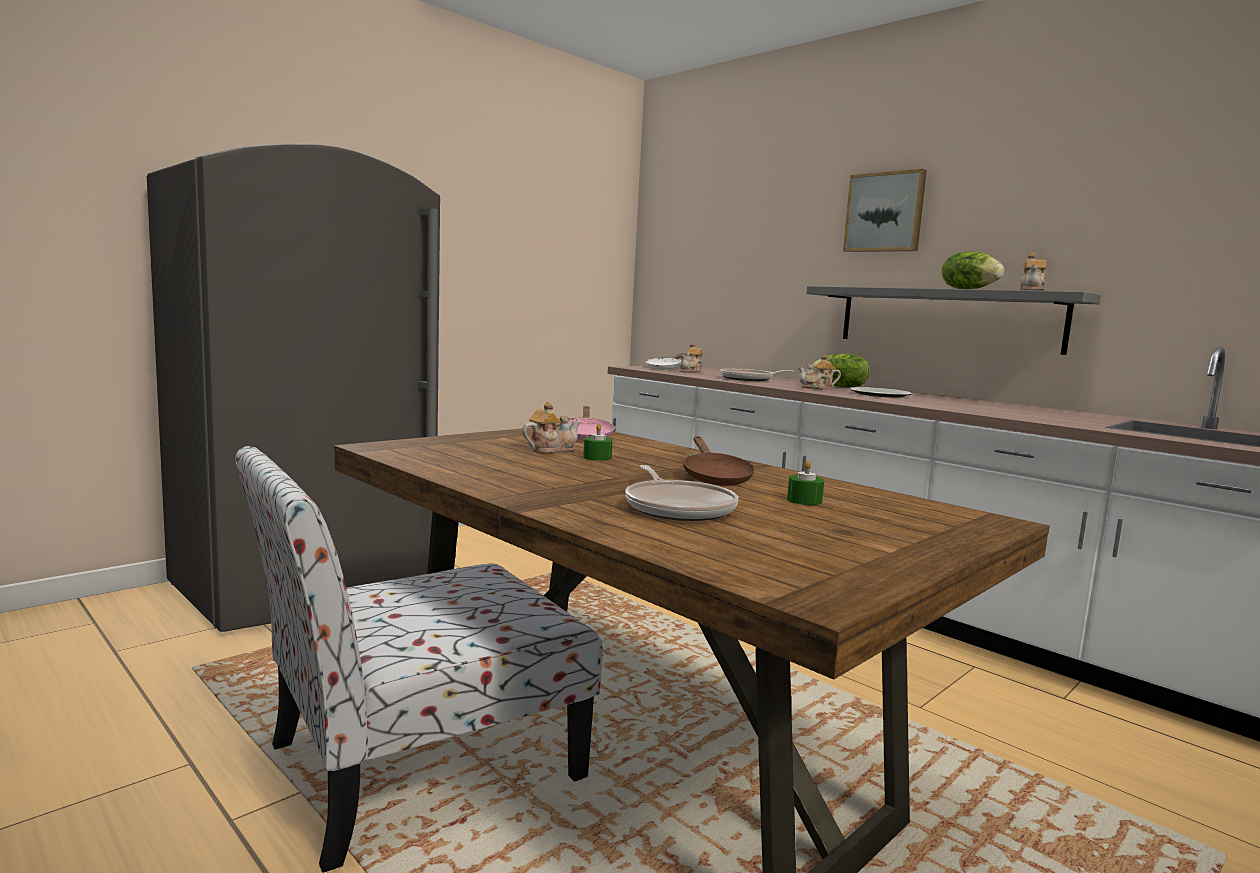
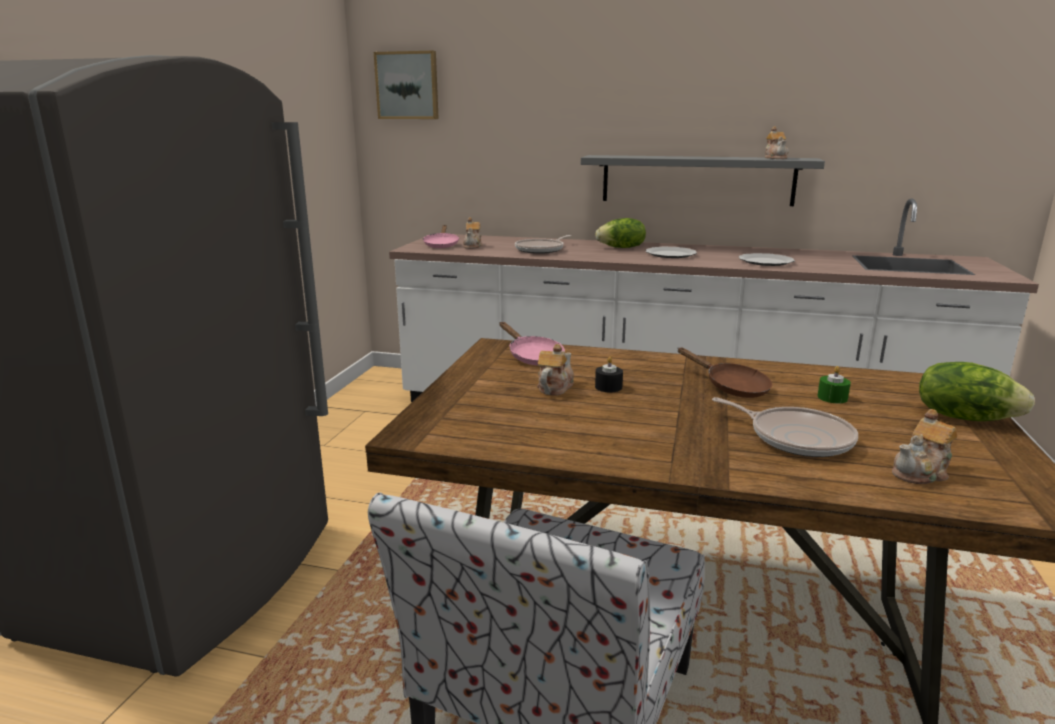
camera: 30 degrees left, 10 degrees up
(597, 457) = (608, 387): green candle -> black candle
(665, 368) = (441, 245): white frying pan -> pink frying pan
(817, 388) = (615, 254): teapot -> teapot (921, 473)
(885, 212) = (636, 85): picture -> picture (407, 85)
(969, 289) = (726, 158): lettuce -> lettuce (964, 417)
(980, 409) = (765, 261): none -> plate

